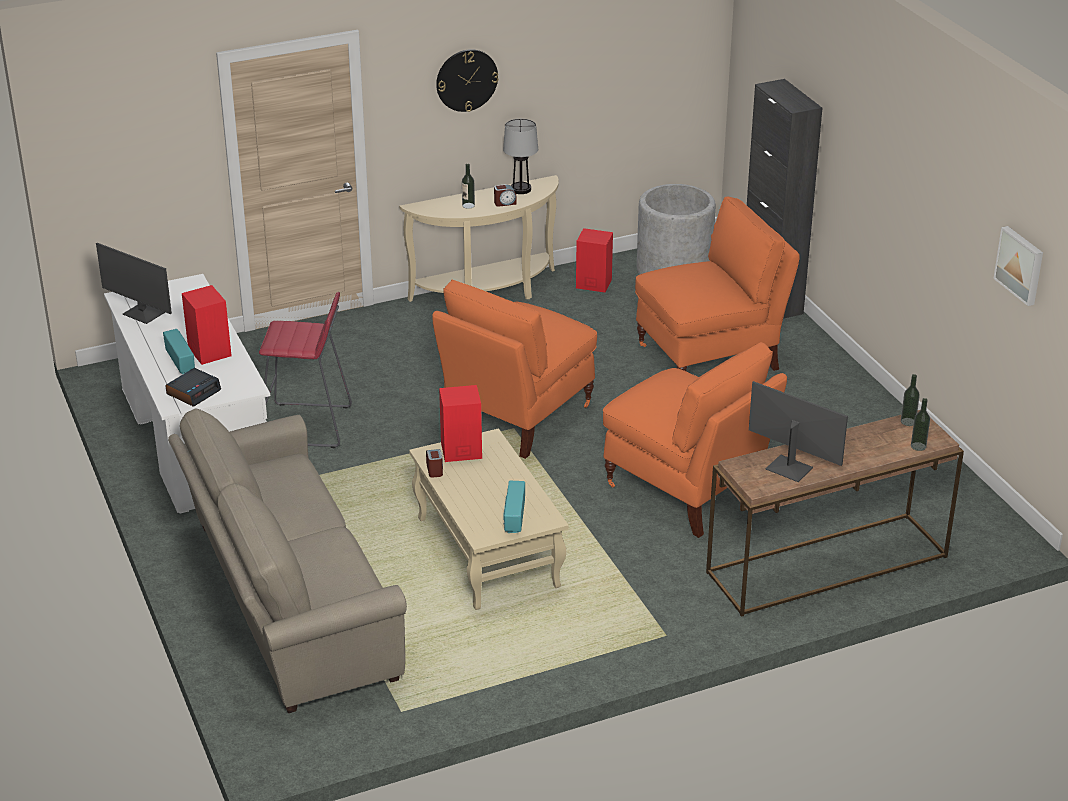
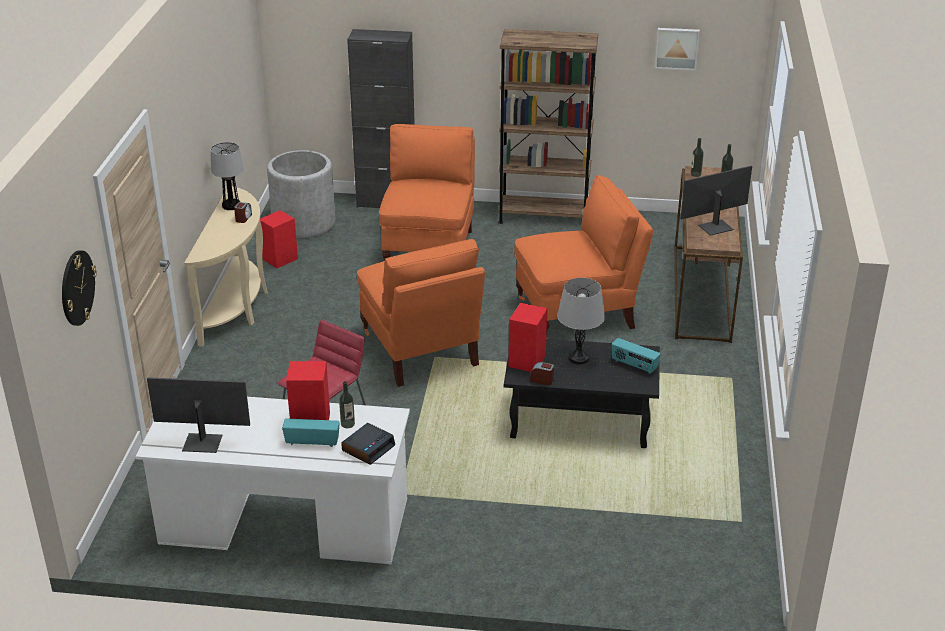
camera: 60 degrees left, 0 degrees up
(143, 314) = (202, 442): monitor -> monitor turned 150 degrees counterclockwise
(193, 392) = (368, 448): alarm clock -> alarm clock turned 60 degrees clockwise
(287, 602) = (565, 539): beige sofa -> none
(466, 80) = (188, 126): wall clock -> wall clock (77, 287)
(468, 205) = (226, 233): bottle -> bottle (347, 424)
(487, 551) = (578, 420): beige coffee table -> black coffee table
(495, 480) = (578, 358): none -> grey table lamp
(866, 404) = (543, 216): none -> brown bookcase

